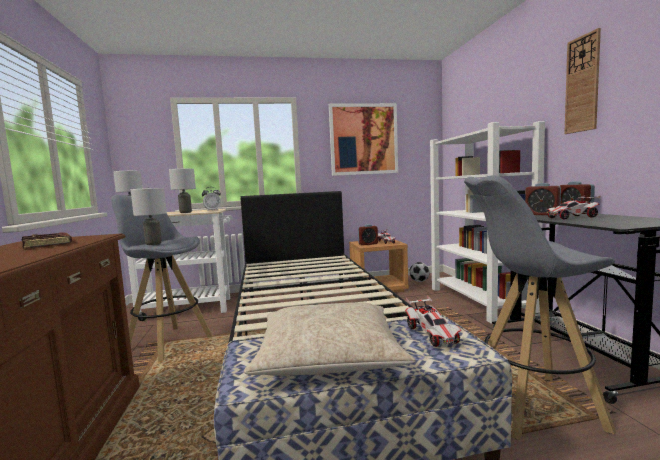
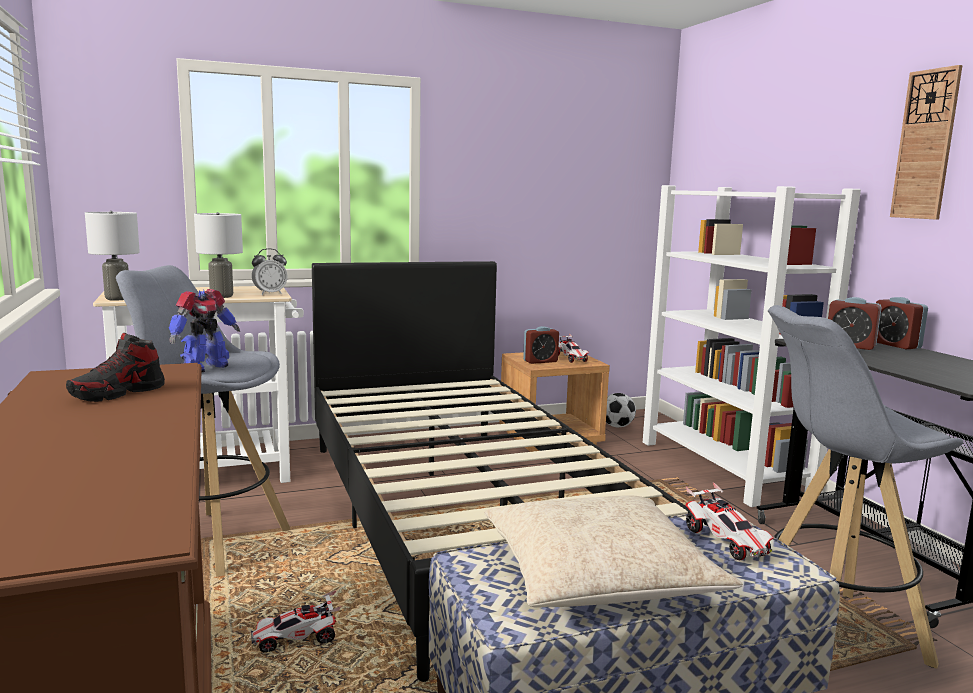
camera: 10 degrees left, 5 degrees up
(49, 244) = (118, 393): brown book -> shoe
(154, 244) = (204, 367): white table lamp -> toy robot
(363, 139) = (536, 166): picture -> none
(571, 217) = (896, 359): toy car -> toy car (296, 639)

